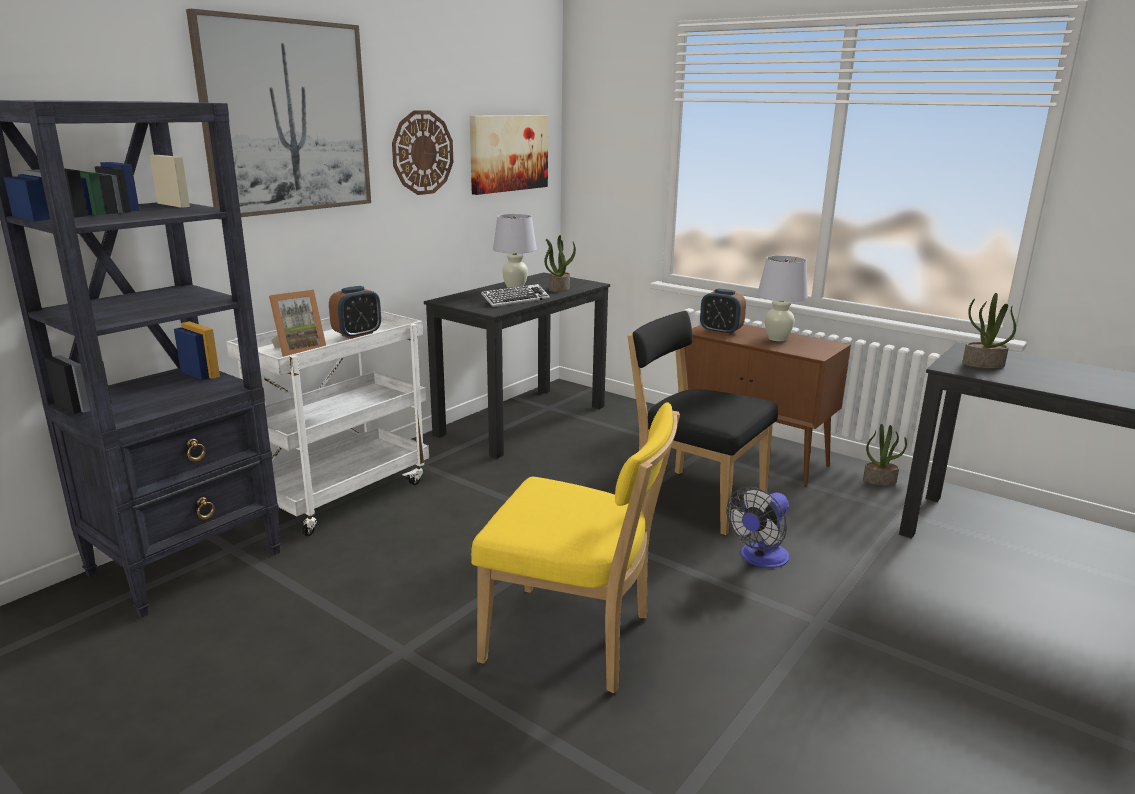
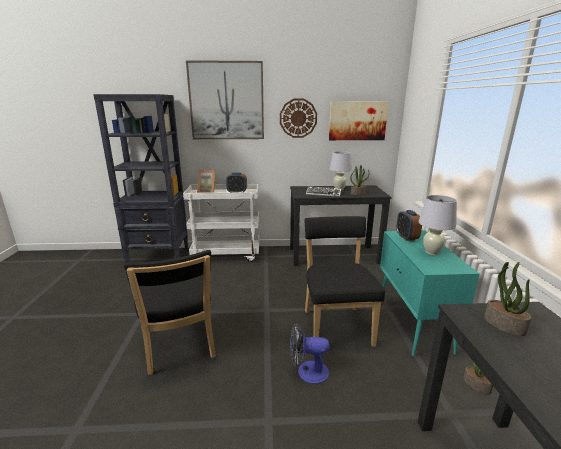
camera: 50 degrees right, 0 degrees up
(575, 640) = (179, 347): yellow chair -> black chair
(753, 457) = (413, 324): brown cabinet -> turquoise cabinet

